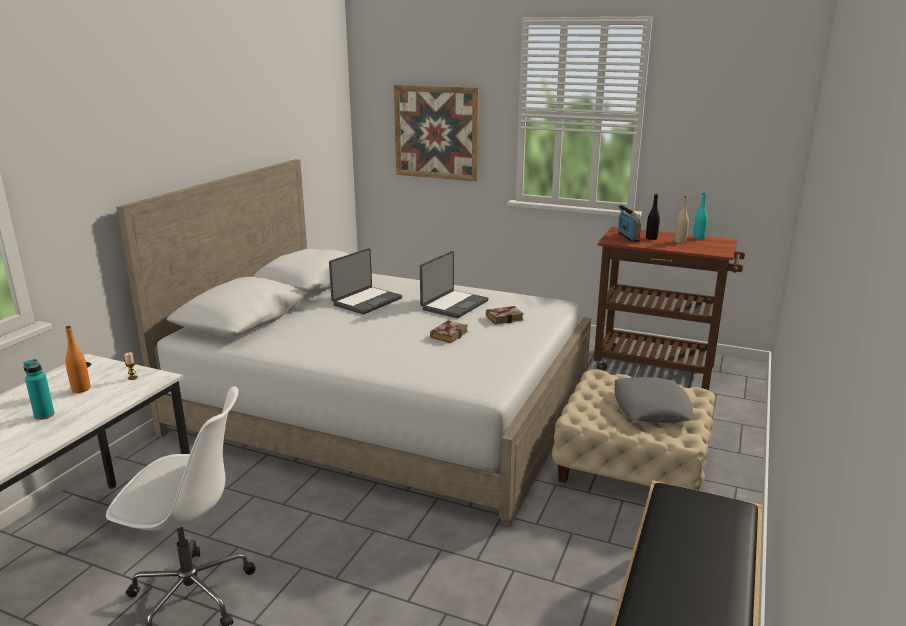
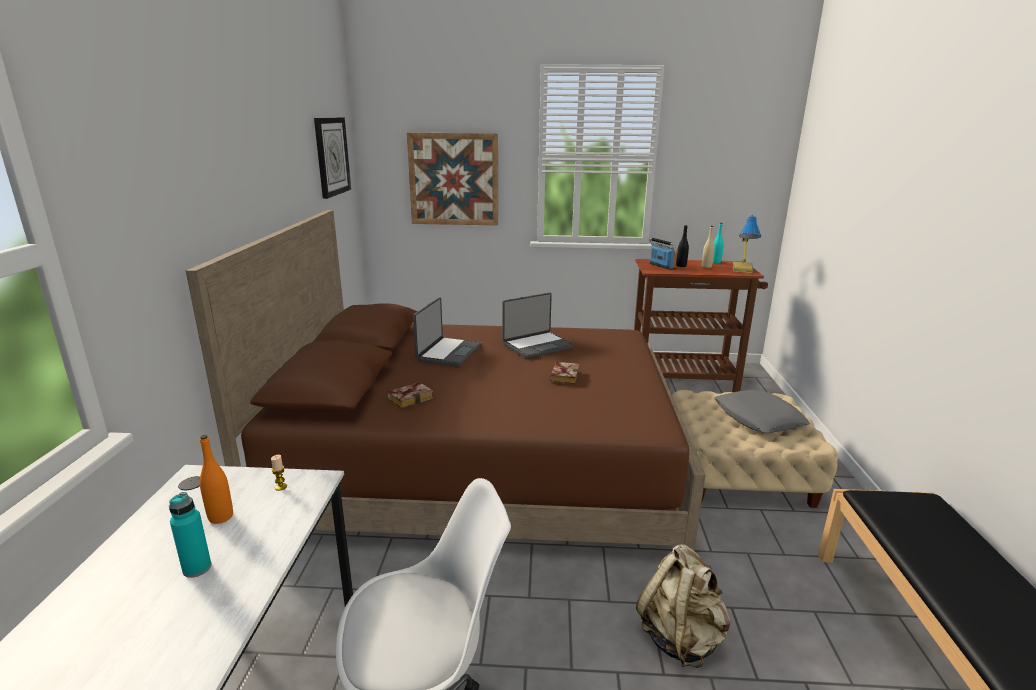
camera: 20 degrees left, 0 degrees up
(311, 108) = (331, 156): none -> wall clock
(385, 409) = (480, 461): white bed -> brown bed
(446, 580) = (681, 637): none -> beige backpack
(453, 305) = (537, 346): laptop -> laptop turned 45 degrees clockwise
(505, 318) = (597, 352): book -> book (411, 398)
(718, 248) = (743, 270): none -> table lamp

